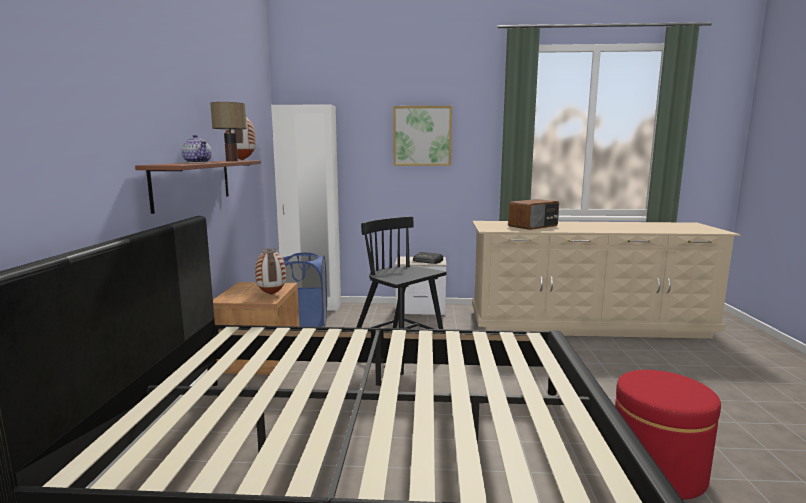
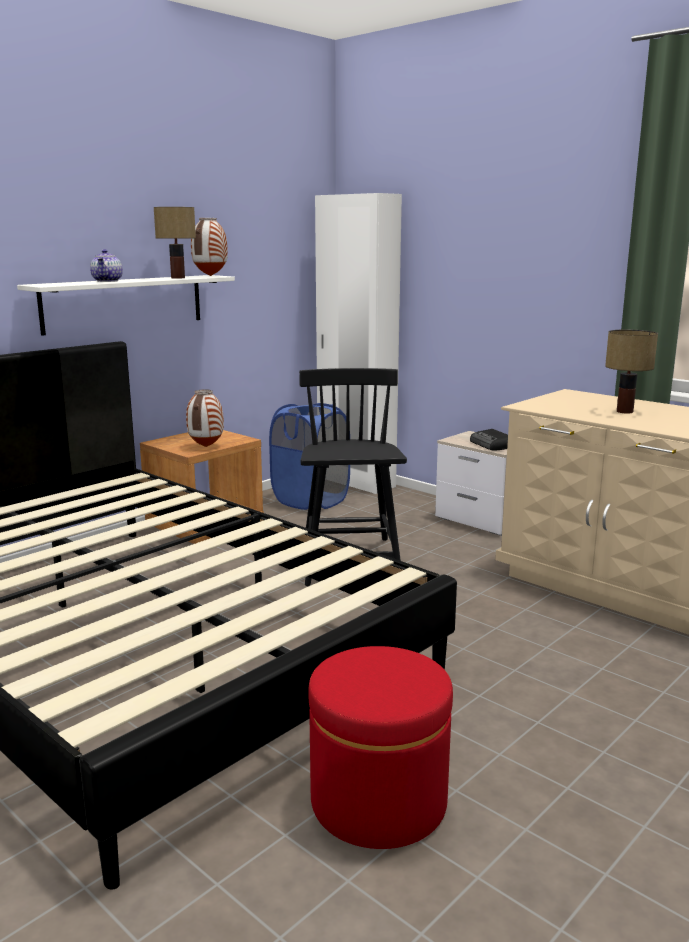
camera: 40 degrees right, 5 degrees up
(193, 183) = (124, 303): brown shelf -> white shelf
(422, 136) = (515, 239): picture -> none
(533, 226) = (625, 411): radio -> table lamp

